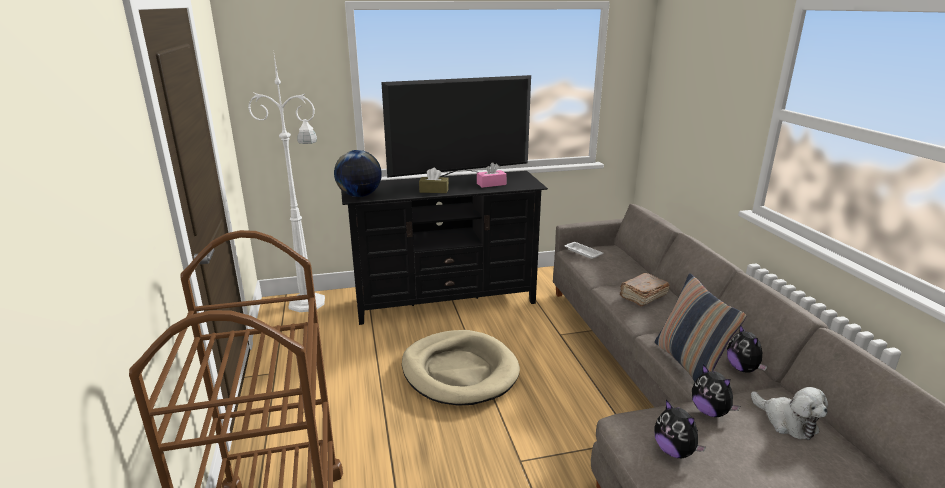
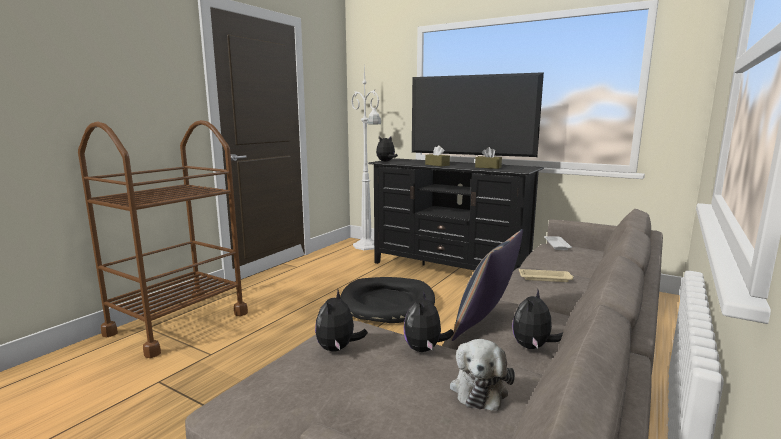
camera: 45 degrees right, 10 degrees down
(359, 195) = (386, 161): globe -> plush toy
(459, 371) = (387, 303): beige dog bed -> black dog bed
(491, 184) = (488, 167): pink tissue box -> brown tissue box
(642, 296) = (546, 278): brown book -> beige tray

